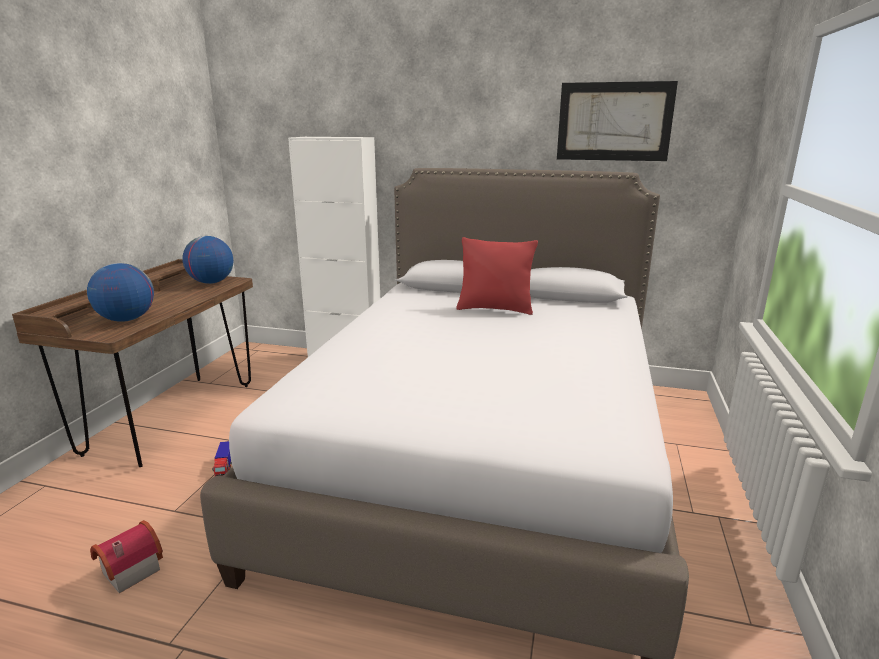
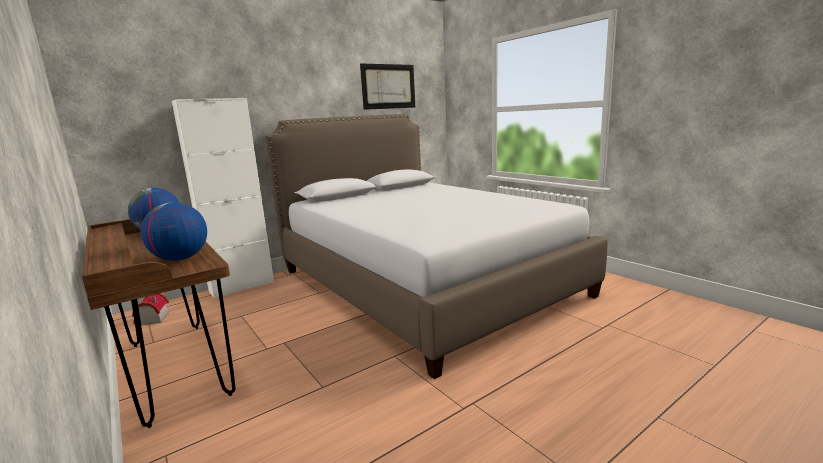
camera: 50 degrees left, 5 degrees down
(128, 570) = (368, 417): toy house -> toy house (151, 320)
(225, 468) = (301, 357): toy truck -> none
(495, 309) = (389, 196): red pillow -> none

